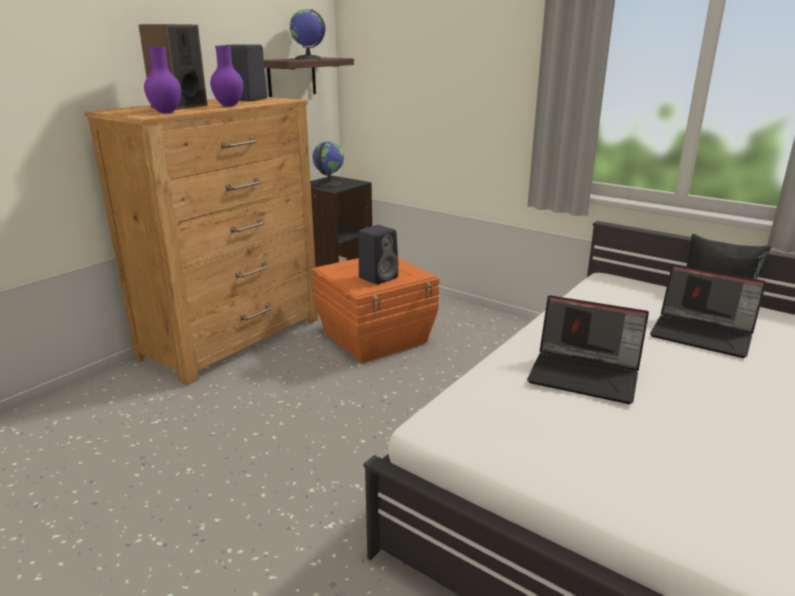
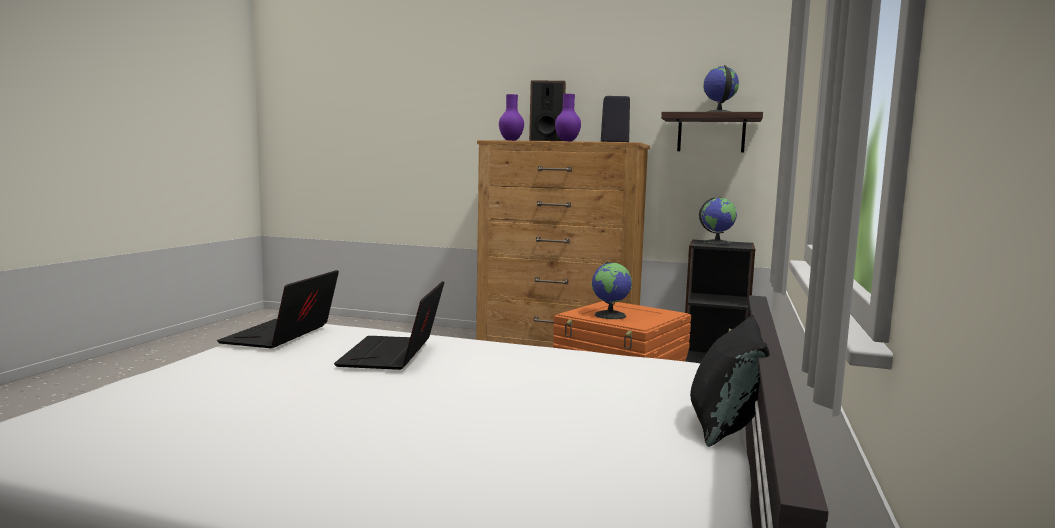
camera: 70 degrees right, 15 degrees down
(379, 277) = (610, 315): black speaker -> globe
(703, 334) = (551, 408): laptop -> laptop (281, 336)

